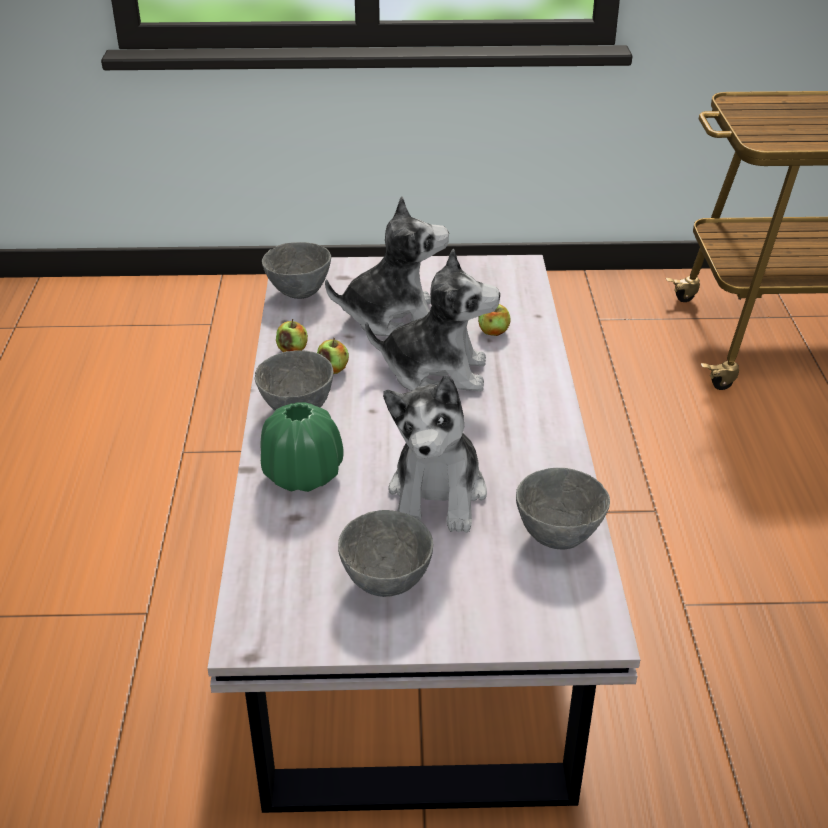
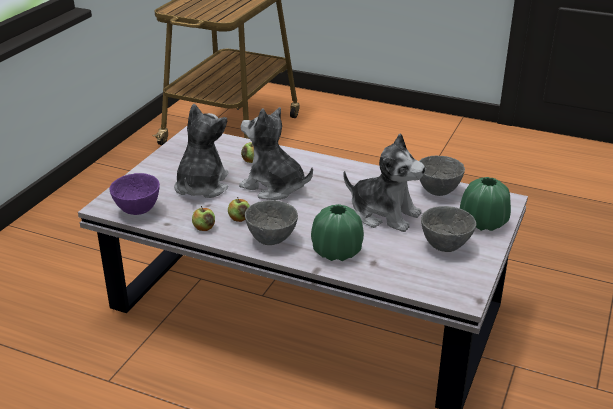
camera: 65 degrees left, 5 degrees down
(300, 293) = (139, 211): grey bowl -> purple bowl
(436, 372) = (274, 187): plush toy -> plush toy turned 90 degrees counterclockwise
(493, 614) = (483, 222): none -> green vase

